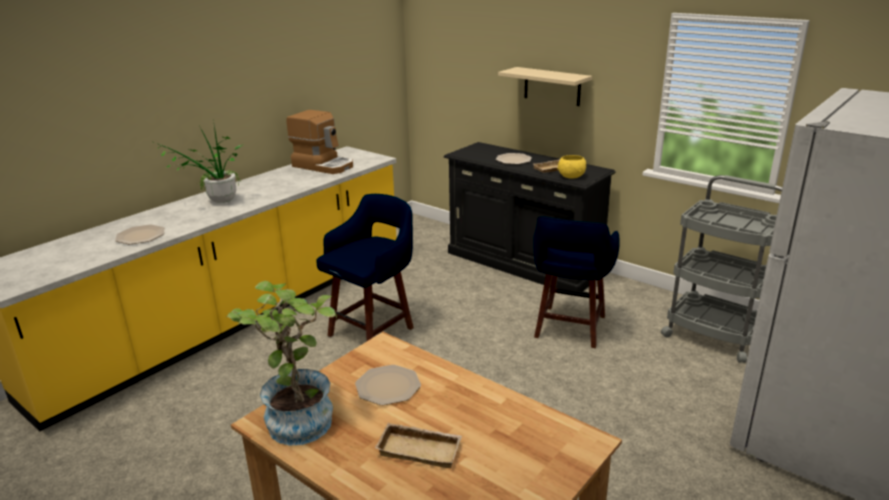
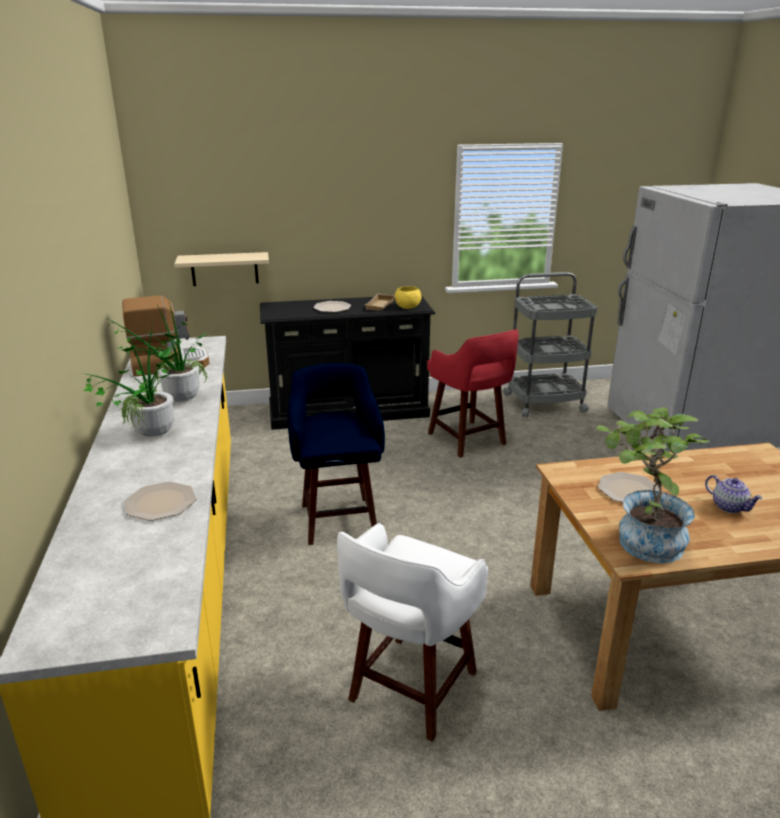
camera: 50 degrees left, 0 degrees up
(214, 449) = (410, 690): none -> white stool
(275, 186) = (174, 399): none -> potted plant
(421, 449) = (729, 507): beige tray -> teapot
(552, 86) = (343, 227): beige shelf -> beige shelf (224, 269)
(569, 329) = (468, 440): blue stool -> red stool

